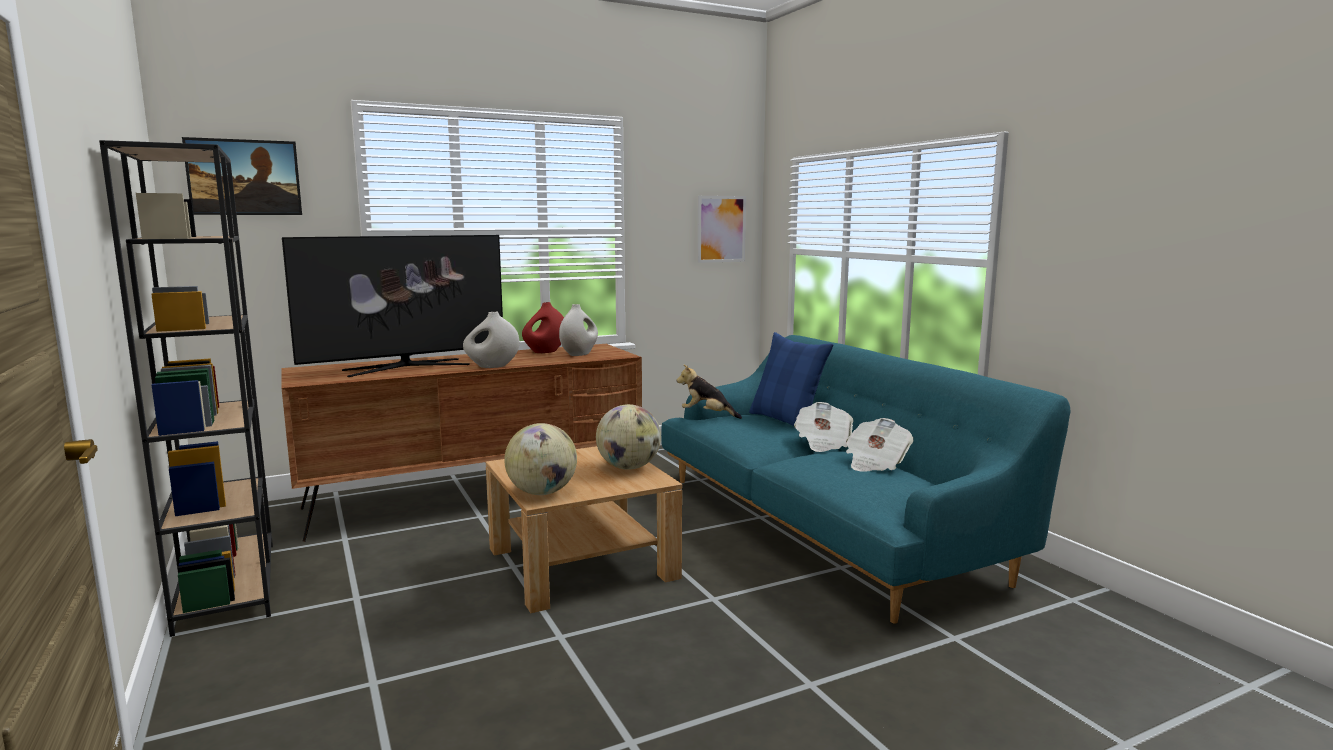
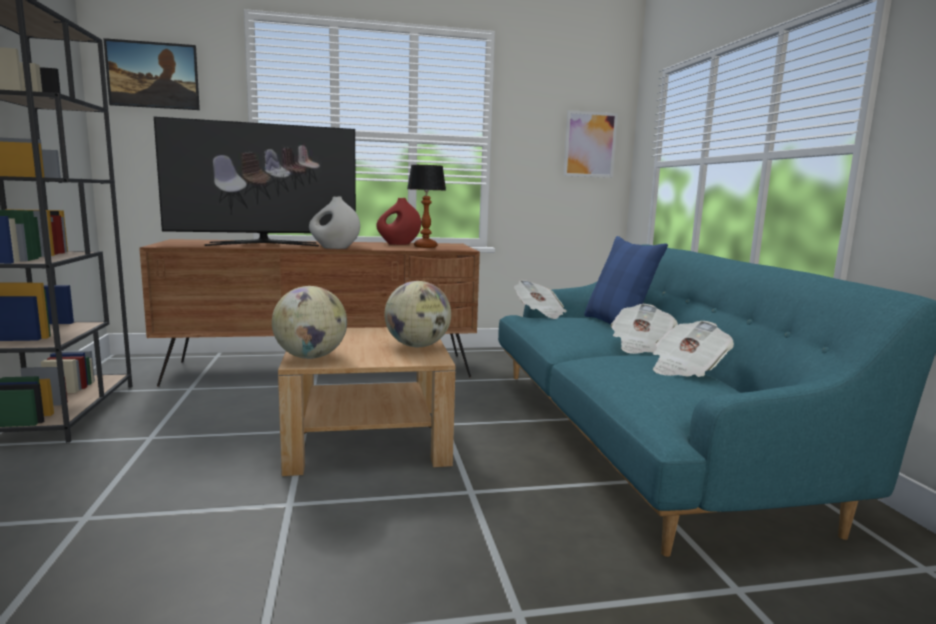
camera: 15 degrees right, 0 degrees up
(579, 354) = (425, 247): white vase -> table lamp
(707, 415) = (539, 313): plush toy -> newspaper

